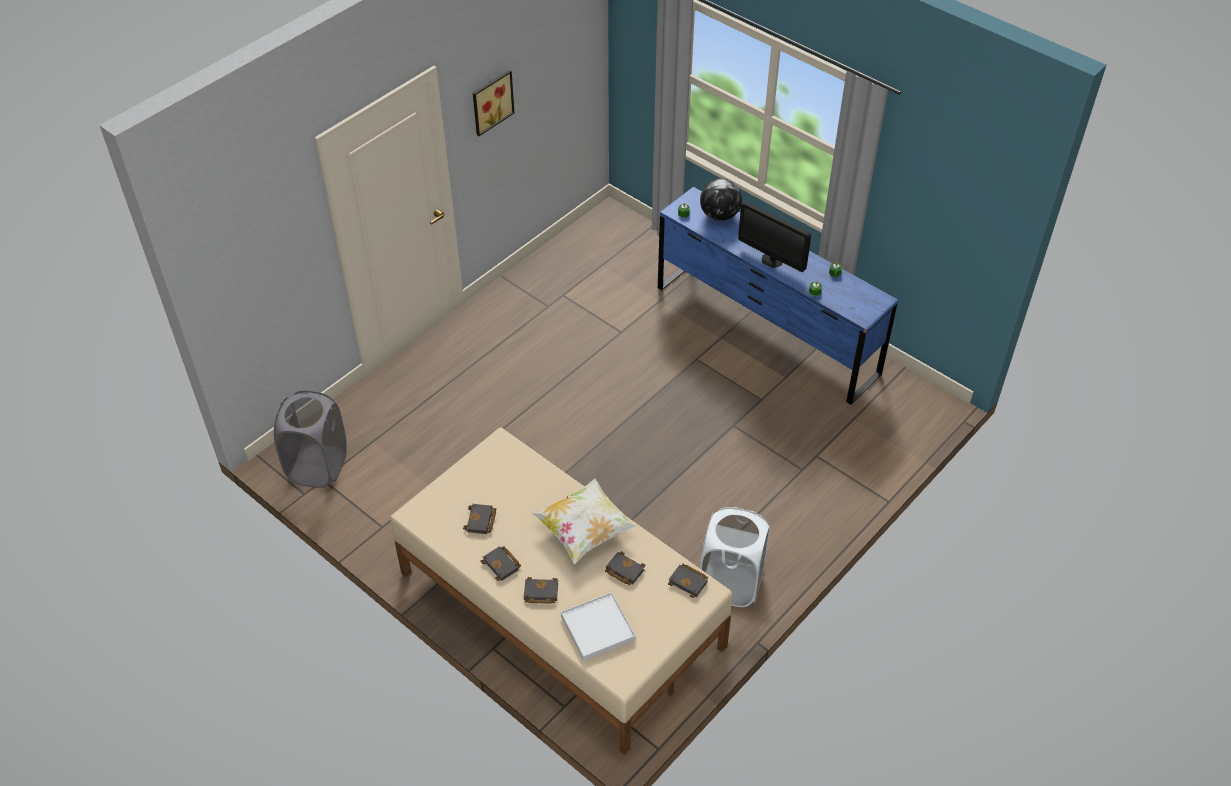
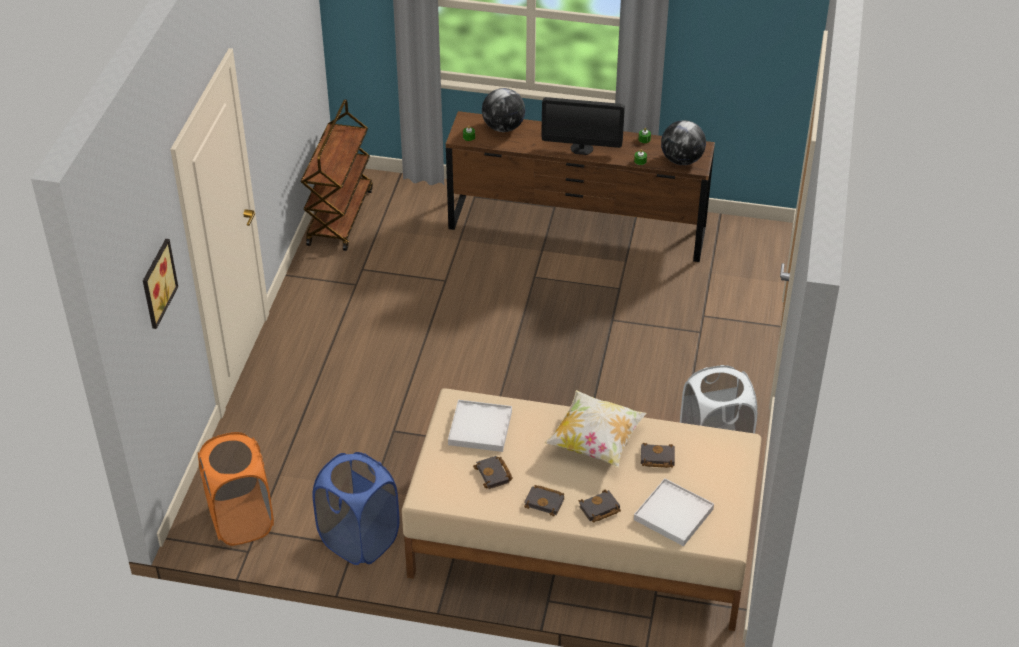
camera: 30 degrees left, 5 degrees down
(318, 466) = (241, 520): grey laundry basket -> orange laundry basket
(389, 524) = (359, 540): none -> blue laundry basket
(491, 101) = (264, 78): picture -> picture (156, 283)
(501, 475) = (480, 428): none -> white tray
(579, 242) = (339, 216): none -> brown cart
(689, 582) = (719, 442): black book -> none
(765, 330) = (577, 228): blue dresser -> brown dresser
(853, 305) = (682, 160): none -> globe

